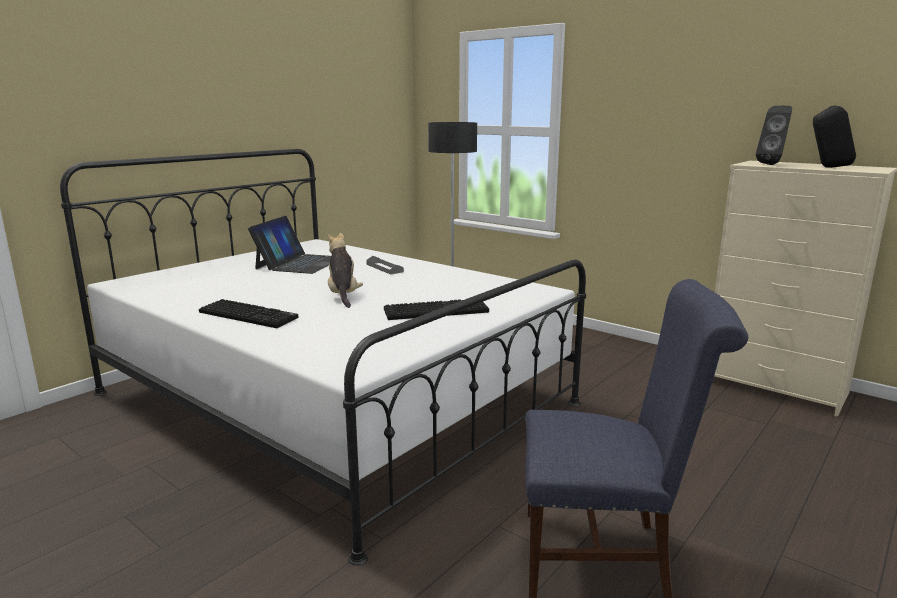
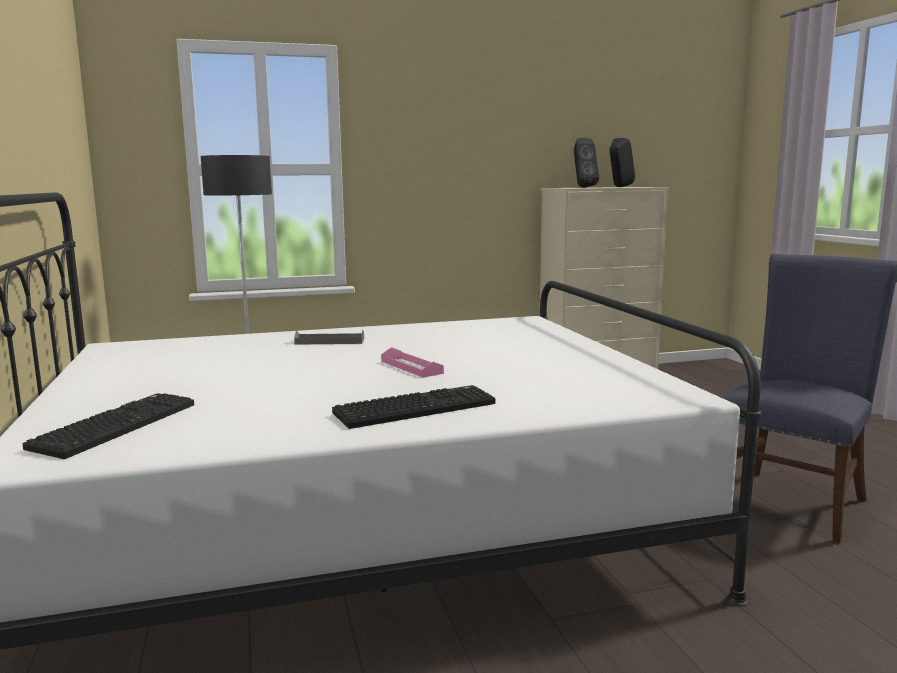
camera: 55 degrees left, 5 degrees down
(299, 263) = (207, 363): laptop -> none
(343, 295) = (411, 367): plush toy -> pink tray
(437, 310) = (532, 350): keyboard -> keyboard (116, 425)

